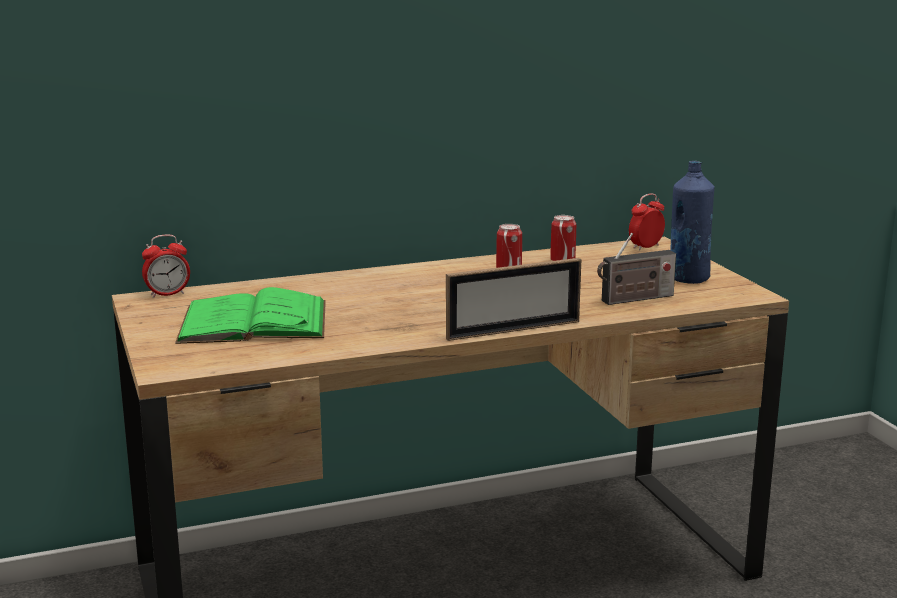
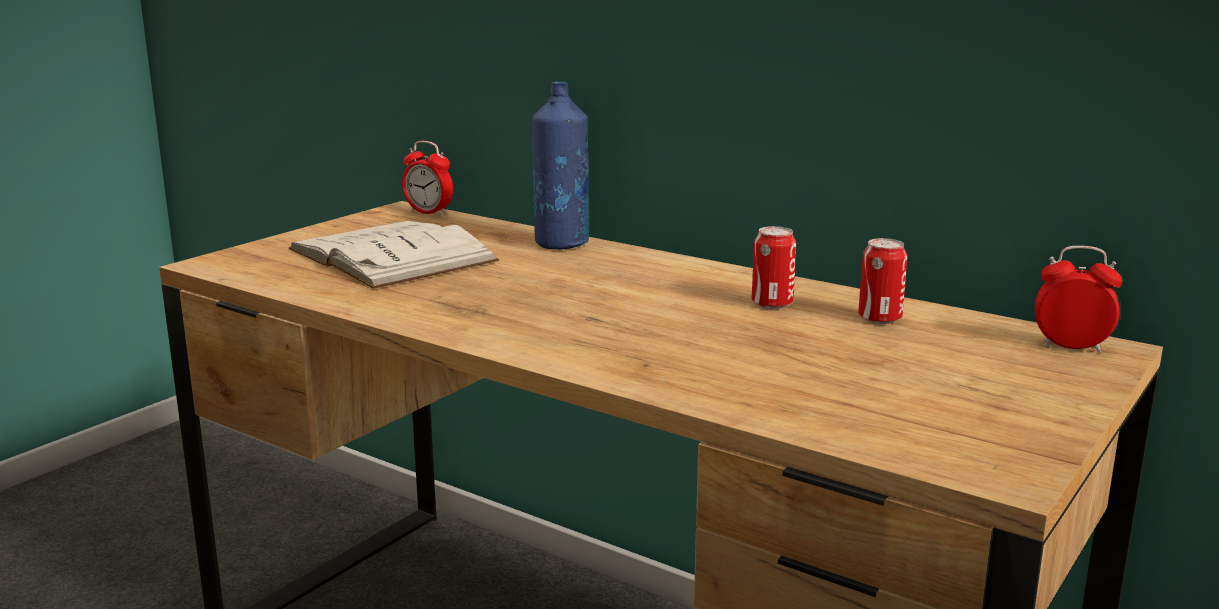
camera: 55 degrees right, 0 degrees up
(254, 321) = (391, 255): green book -> white book
(513, 330) = (535, 360): picture frame -> none
(634, 299) = (799, 396): radio -> none
(688, 278) = (981, 408): blue bottle -> blue bottle (561, 244)

